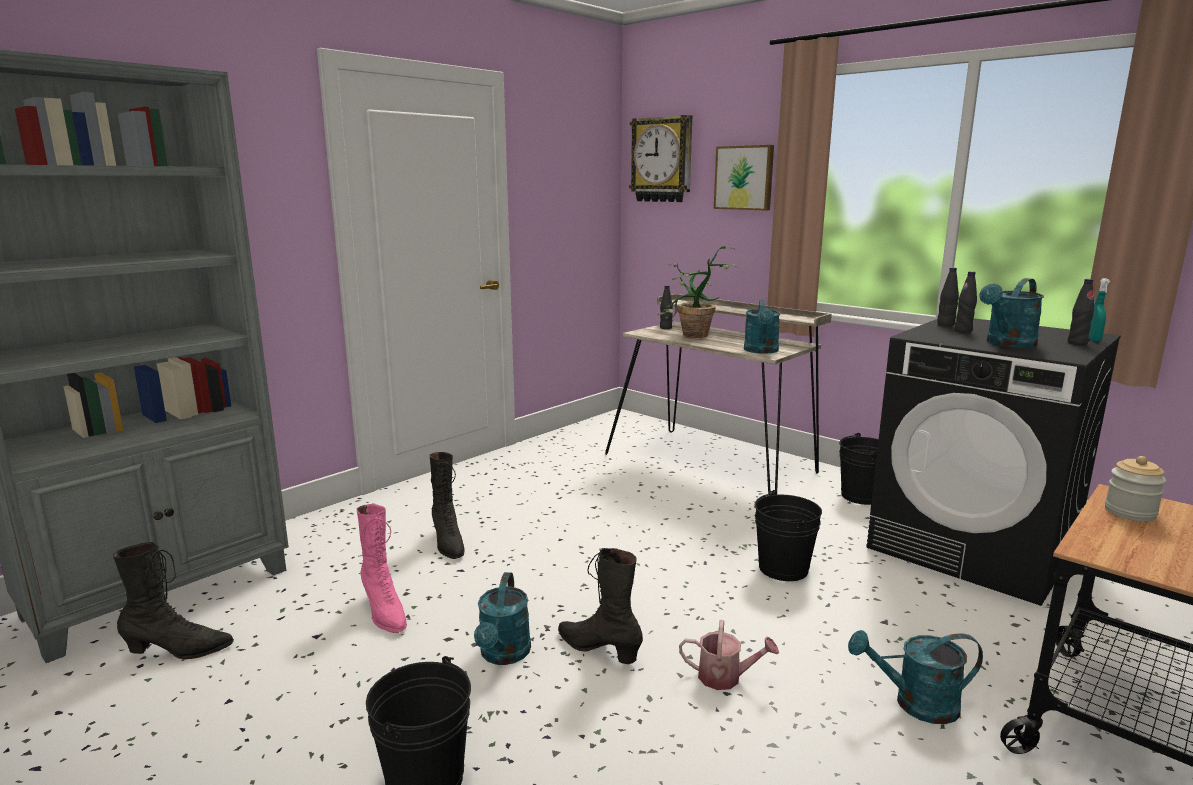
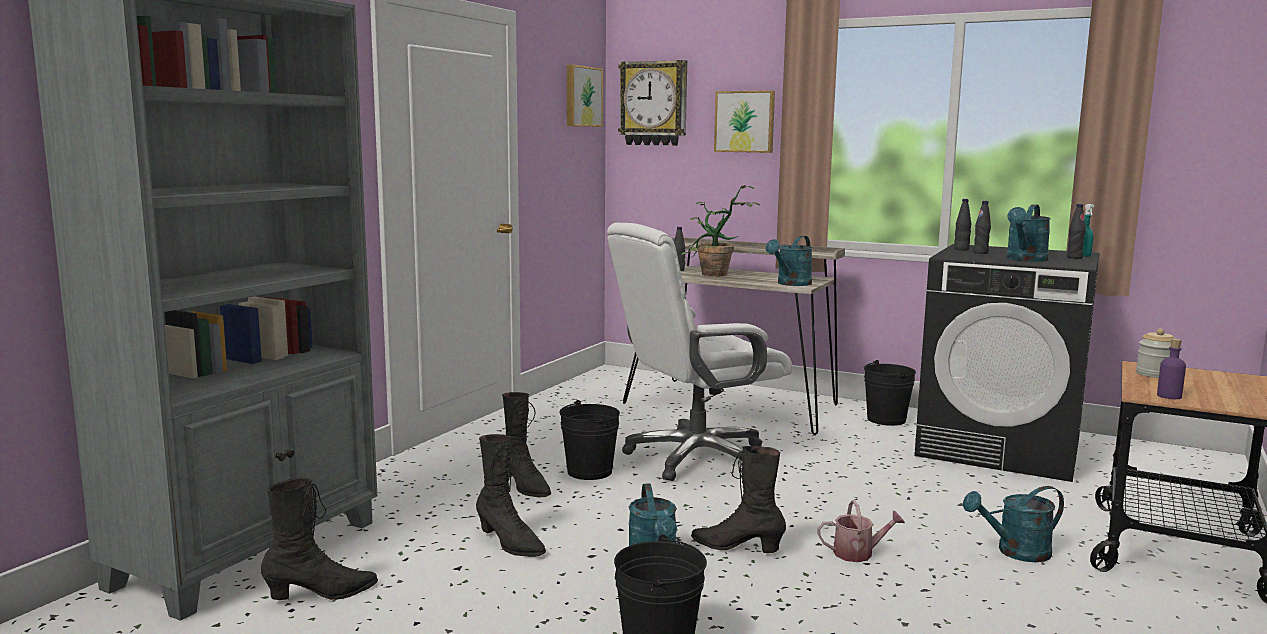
camera: 15 degrees left, 5 degrees down
(384, 612) = (510, 544): pink boot -> black boot
(590, 154) = (582, 96): none -> picture
(632, 525) = (695, 457): none -> white office chair
(761, 351) = (791, 284): turquoise watering can -> turquoise watering can turned 45 degrees clockwise
(783, 568) = (854, 477): black bucket -> black bucket (589, 471)
(1125, 555) = (1169, 396): none -> purple bottle

